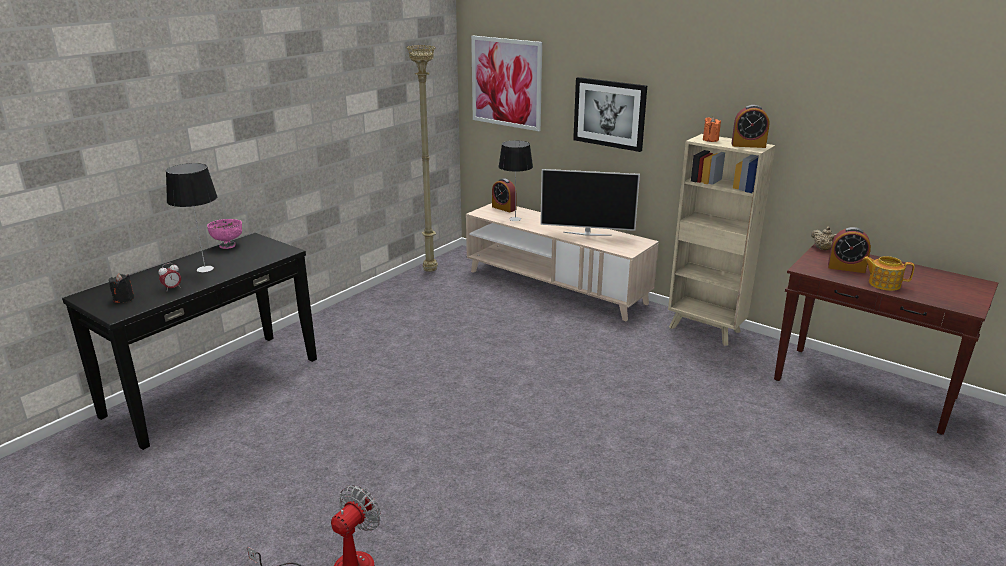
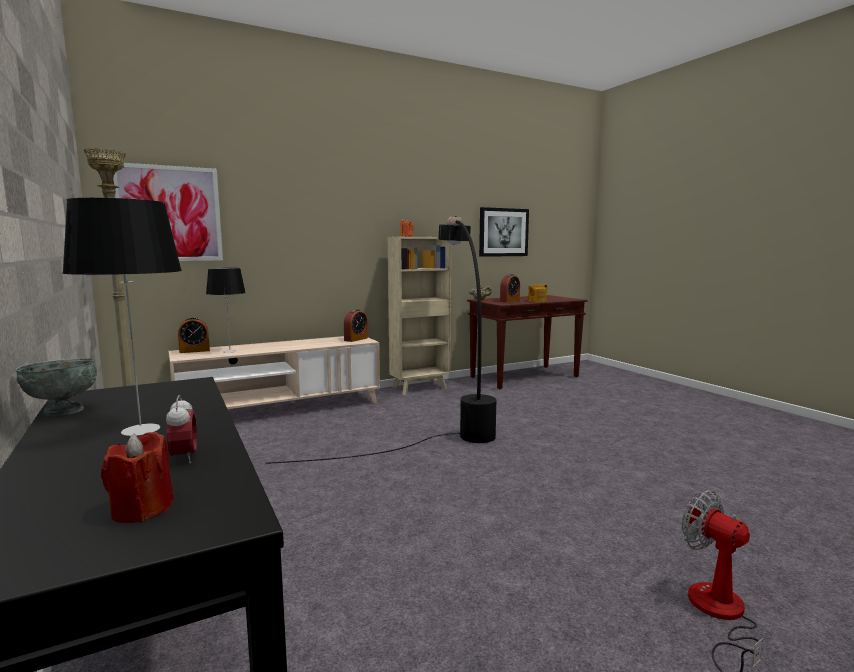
camera: 65 degrees left, 15 degrees down
(124, 299) = (142, 509): black candle -> red candle
(228, 245) = (62, 411): pink bowl -> grey bowl
(587, 233) = (311, 342): television -> none
(609, 113) = (301, 232): picture -> picture (503, 232)
(610, 375) = (449, 423): none -> black floor lamp
(748, 145) = (431, 236): alarm clock -> alarm clock (356, 339)

